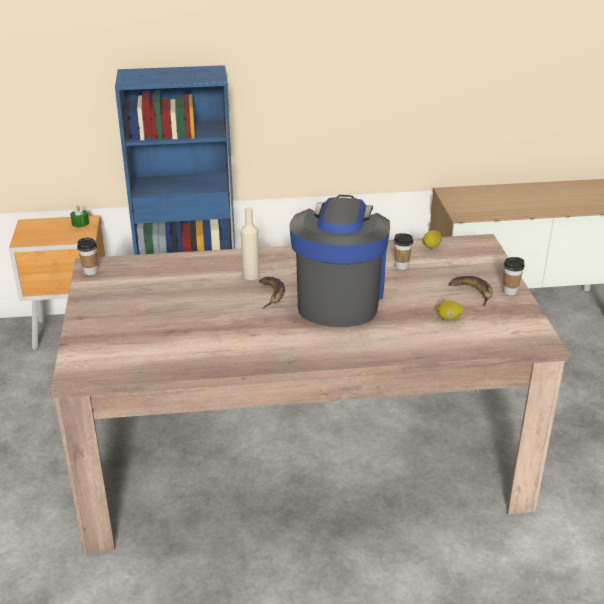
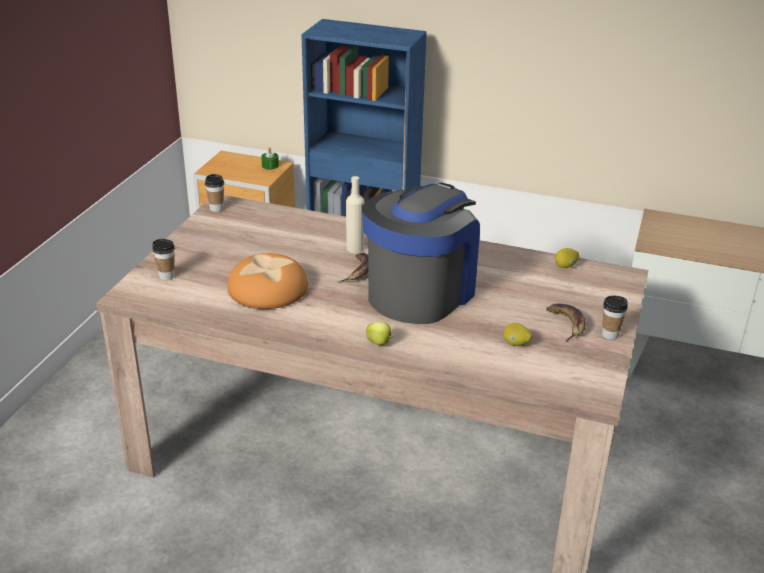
camera: 25 degrees right, 0 degrees up
(205, 331) = (268, 289): none -> bread
(343, 350) = (379, 343): none -> apple
(401, 266) = (514, 278): cup -> cup (167, 276)

